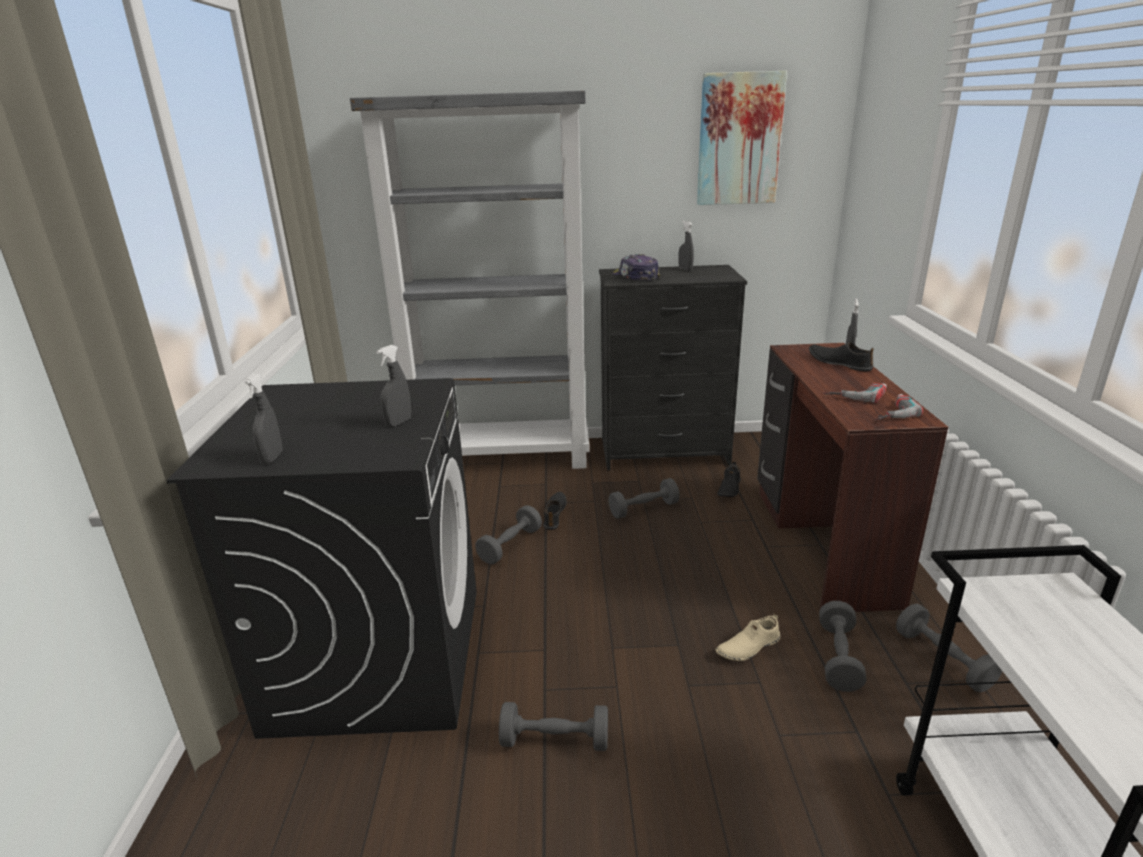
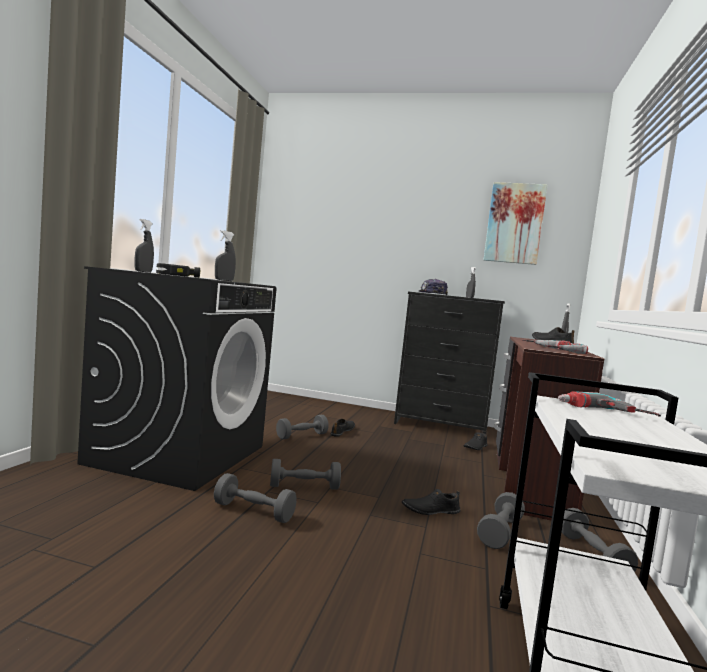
camera: 15 degrees right, 20 degrees down
(337, 444) = (182, 276): none -> hammer
(502, 457) = (329, 406): grey bookcase -> none
(643, 509) = (405, 442): grey dumbbell -> grey dumbbell (304, 487)
(748, 646) = (430, 510): beige shoe -> black shoe
(1043, 610) = (604, 412): none -> power drill

